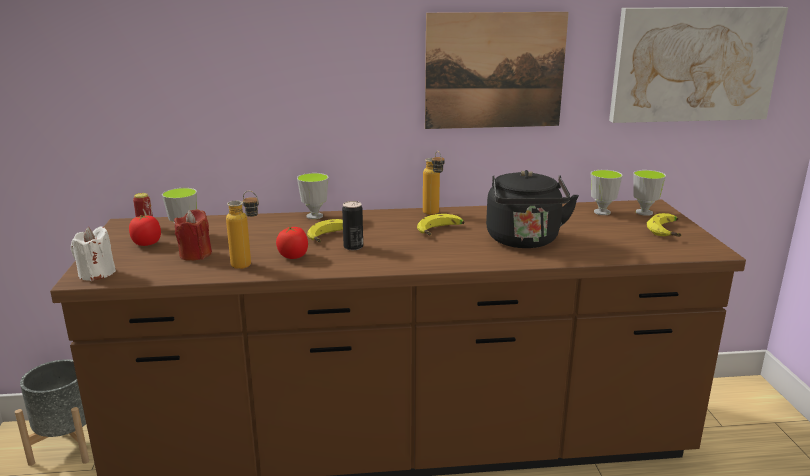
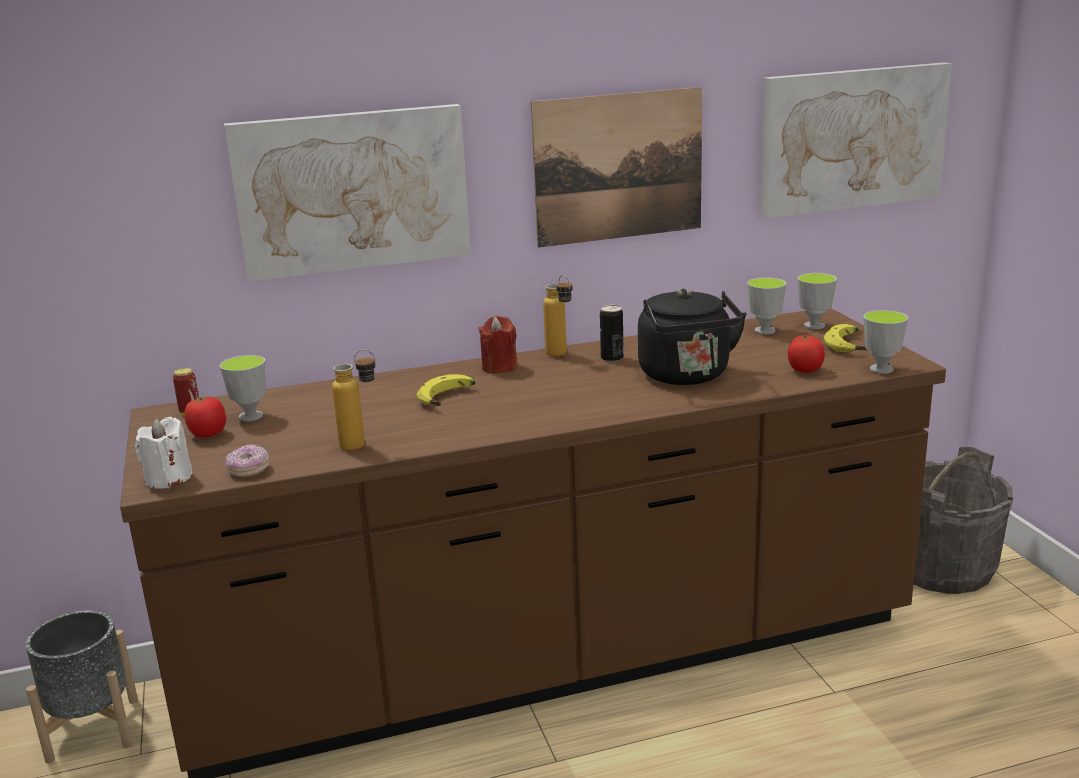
camera: 10 degrees left, 0 degrees up
(156, 274) = (248, 470): none -> donut
(195, 254) = (283, 440): red candle -> red candle (499, 367)
(281, 71) = (352, 191): none -> picture
(293, 256) = (413, 428): tomato -> tomato (804, 370)
(314, 216) = (409, 374): cup -> cup (881, 369)
(353, 247) = (481, 407): can -> can (612, 358)
(441, 231) = (581, 376): banana -> none
(735, 419) = (942, 568): none -> grey bucket

